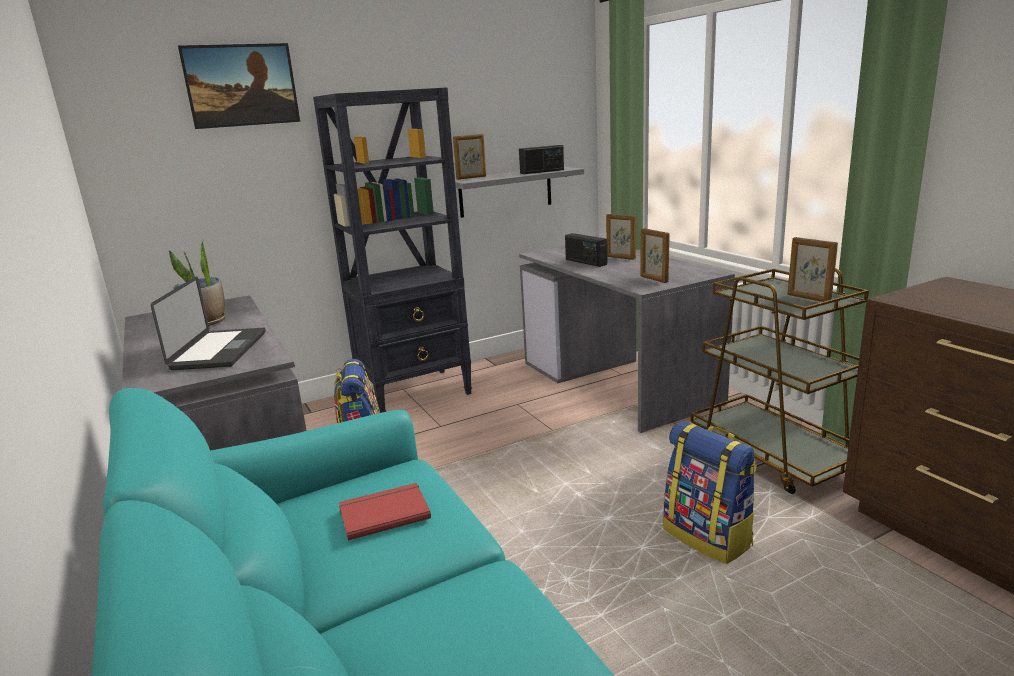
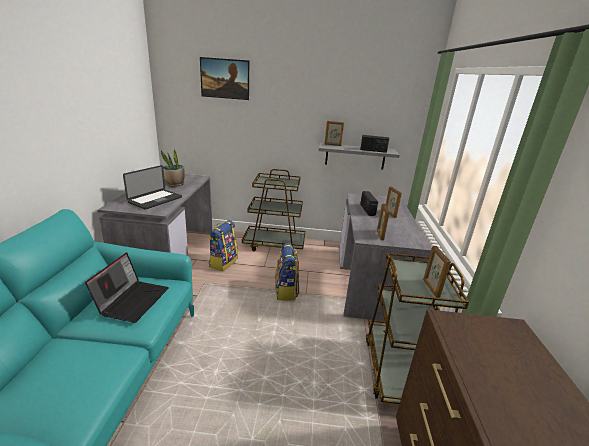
camera: 30 degrees right, 5 degrees up
(383, 512) = (133, 300): red book -> laptop
(415, 392) = (274, 244): black bookcase -> brown cart
(708, 537) = (301, 393): backpack -> backpack (286, 291)

